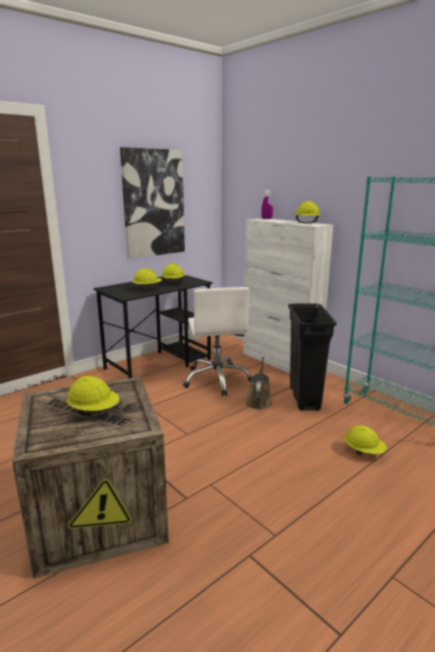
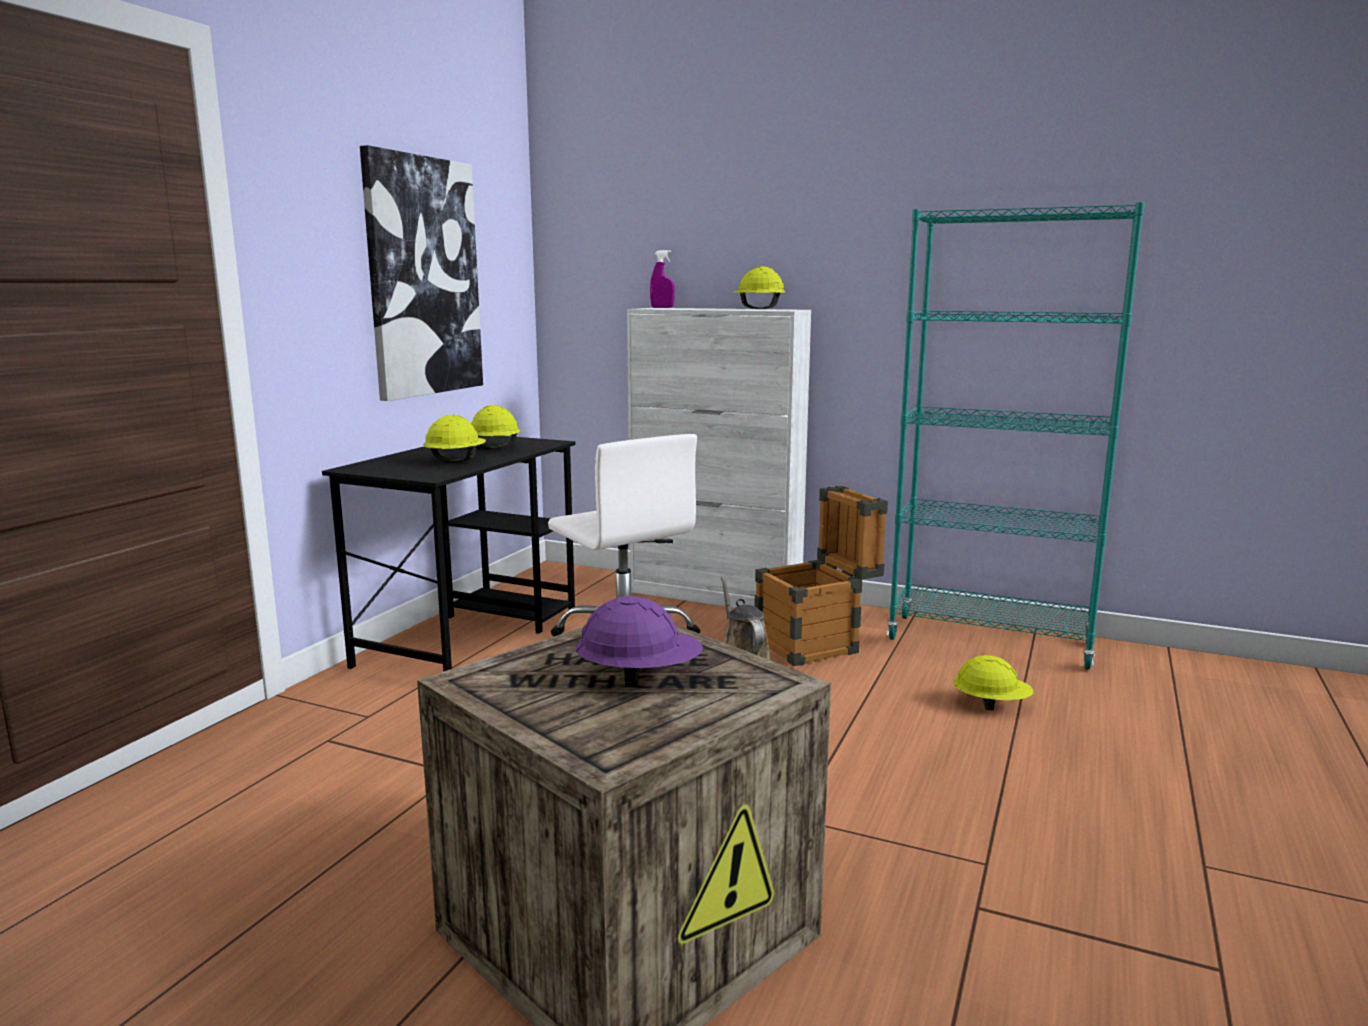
camera: 25 degrees left, 5 degrees down
(94, 411) = (640, 678): yellow hard hat -> purple hard hat
(304, 398) = (817, 644): black trash can -> crate

